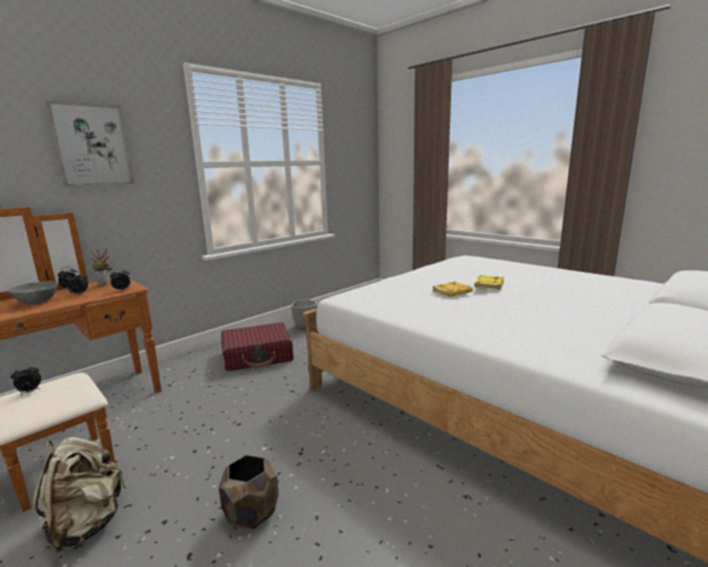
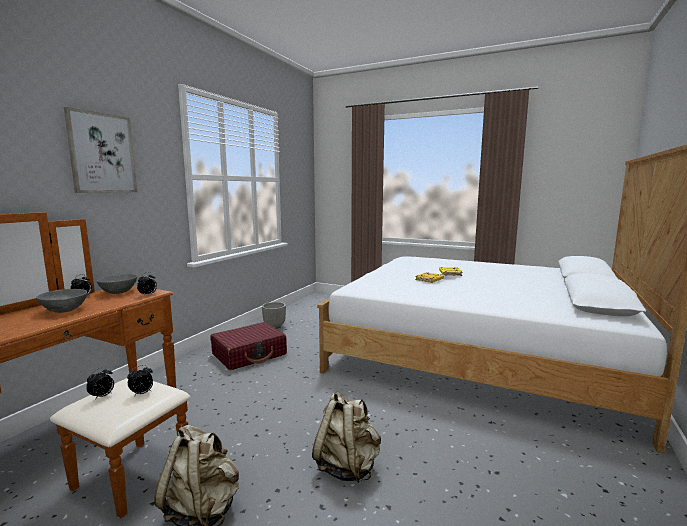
camera: 20 degrees left, 5 degrees down
(78, 294) = (103, 301): alarm clock -> alarm clock (142, 393)
(105, 285) = (118, 292): potted plant -> grey bowl
(251, 512) = (347, 466): brown planter -> beige backpack

